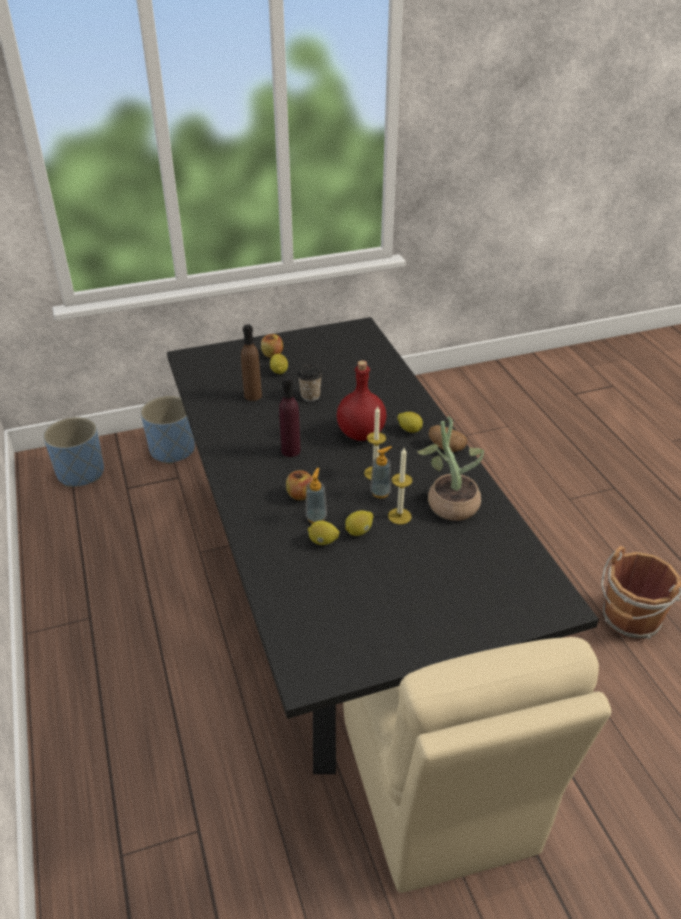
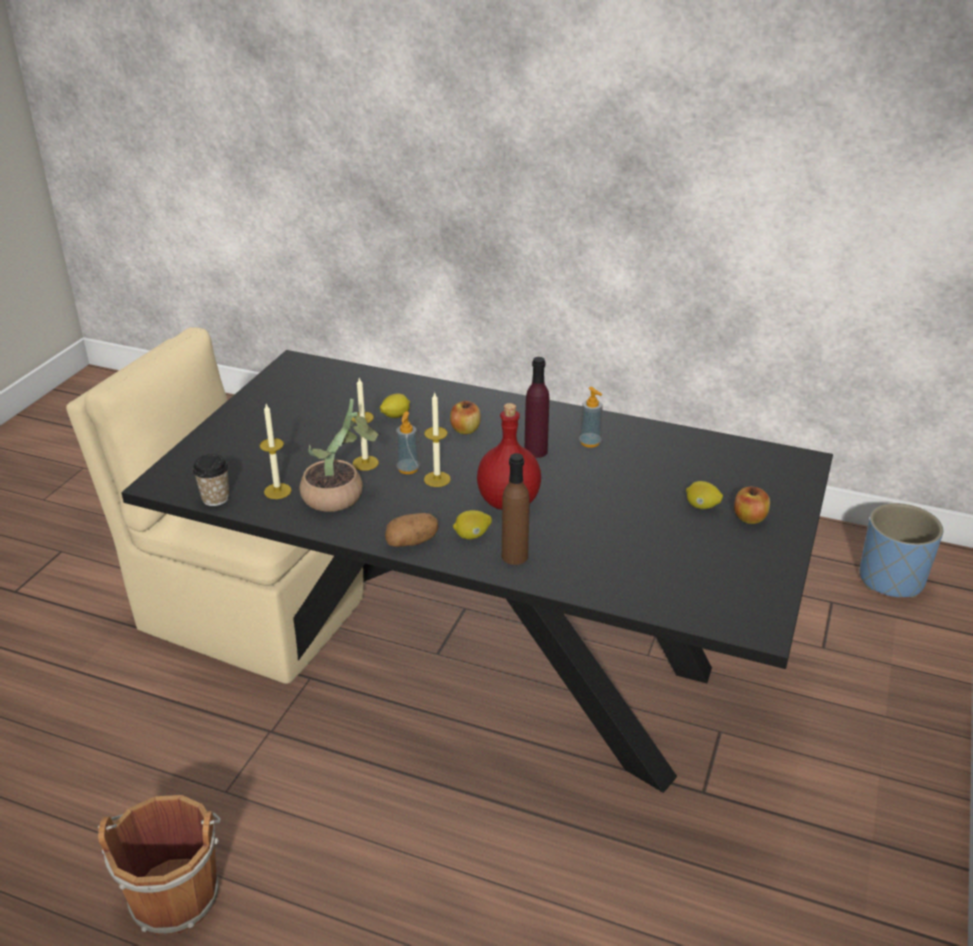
camera: 130 degrees right, 5 degrees down
(172, 450) = (892, 666): blue planter -> none
(253, 395) = (665, 469): brown bottle -> brown bottle (514, 556)
(310, 396) = (621, 504): cup -> cup (215, 498)
(316, 517) = (426, 425): soap dispenser -> soap dispenser (590, 442)
(359, 531) = (380, 436): lemon -> none
(483, 535) = (277, 491): none -> candle

